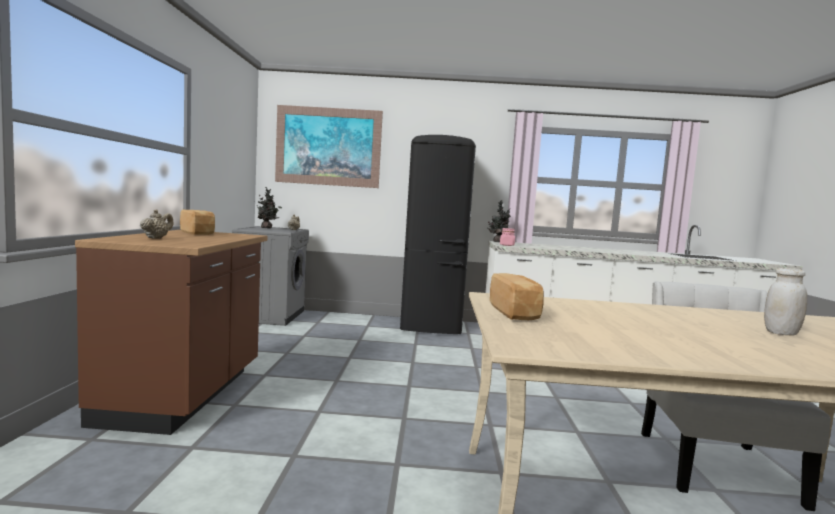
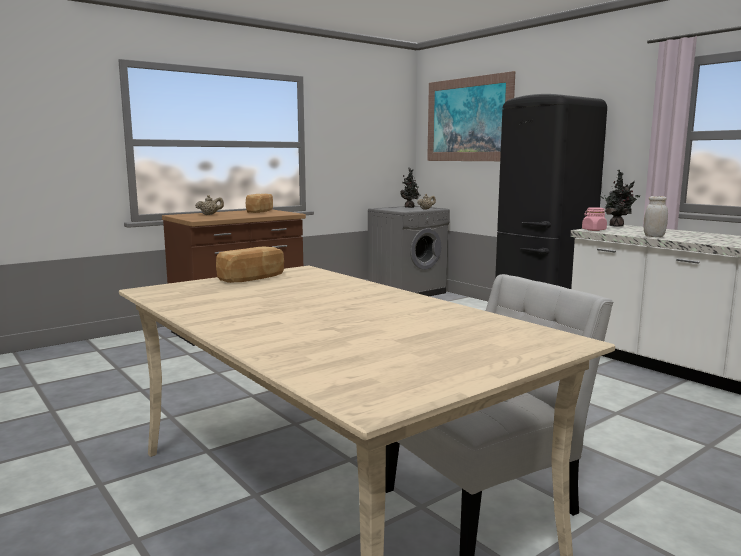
camera: 50 degrees right, 5 degrees up
(781, 333) = (379, 325): white jar -> white jar (654, 236)

